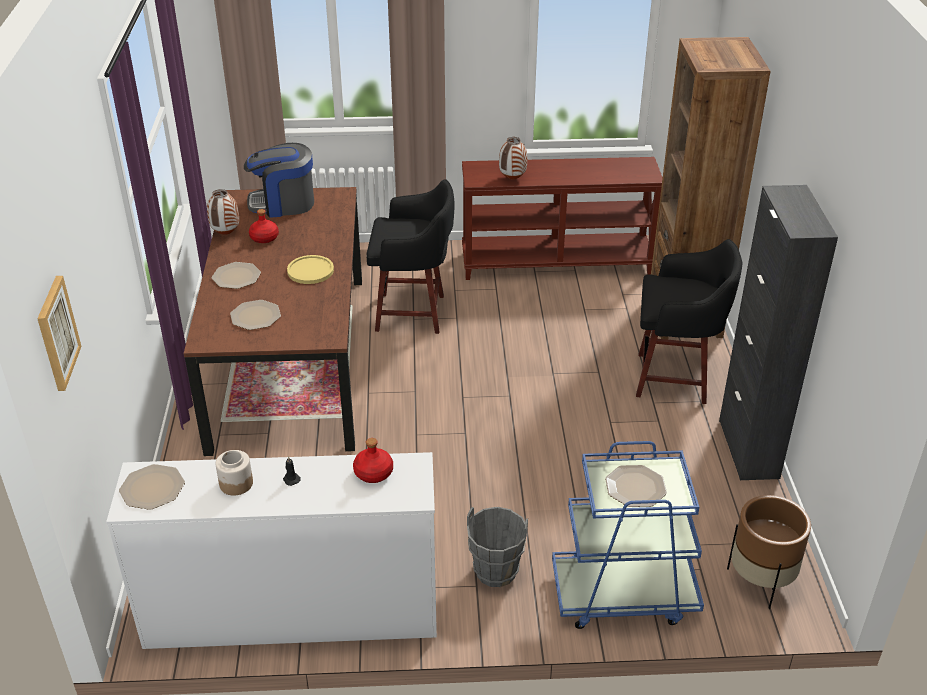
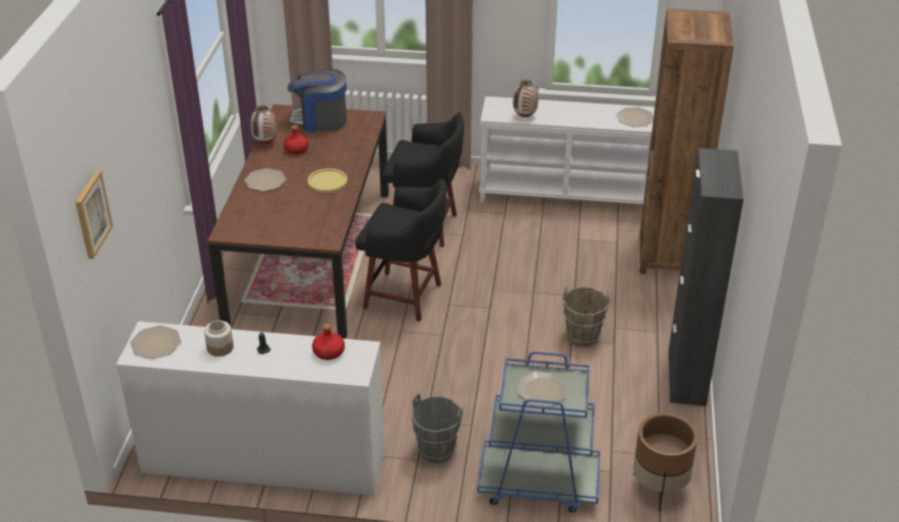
camera: 10 degrees right, 0 degrees up
(256, 316) = (273, 216): plate -> plate (635, 118)
(556, 263) = (566, 194): brown console table -> white console table
(622, 417) = (582, 337): none -> brown bucket
(675, 378) = (641, 309): black stool -> black stool (405, 297)

